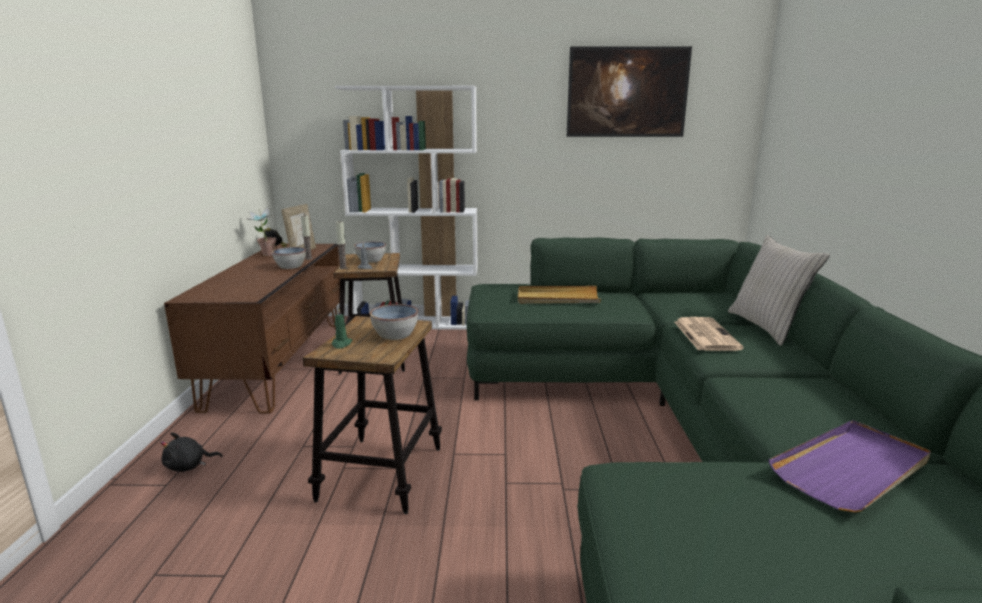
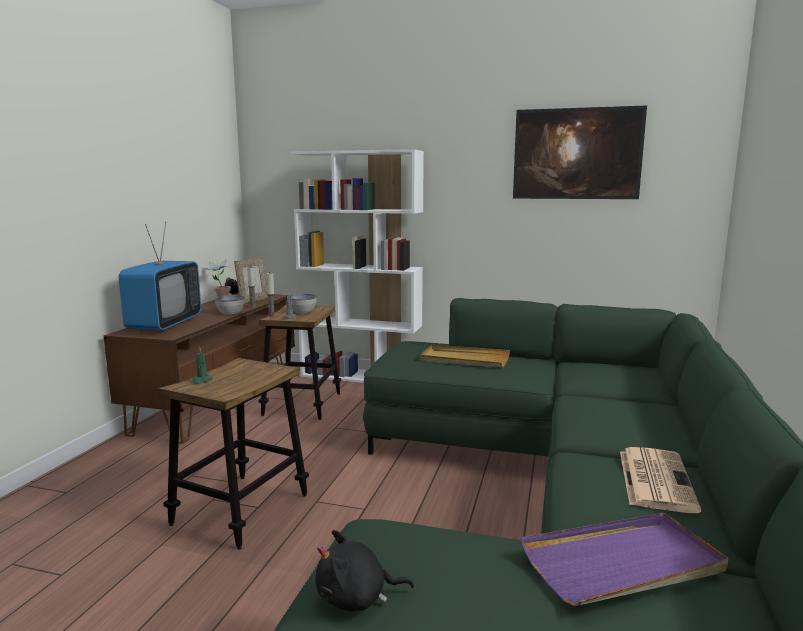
camera: 15 degrees right, 5 degrees down
(188, 466) = (92, 479): black plush toy -> black plush toy (357, 598)
(227, 285) = (165, 324): none -> television
(394, 335) = (254, 377): bowl -> none
(705, 334) = (586, 408): newspaper -> newspaper (654, 479)
(767, 327) = (669, 407): beige pillow -> none

